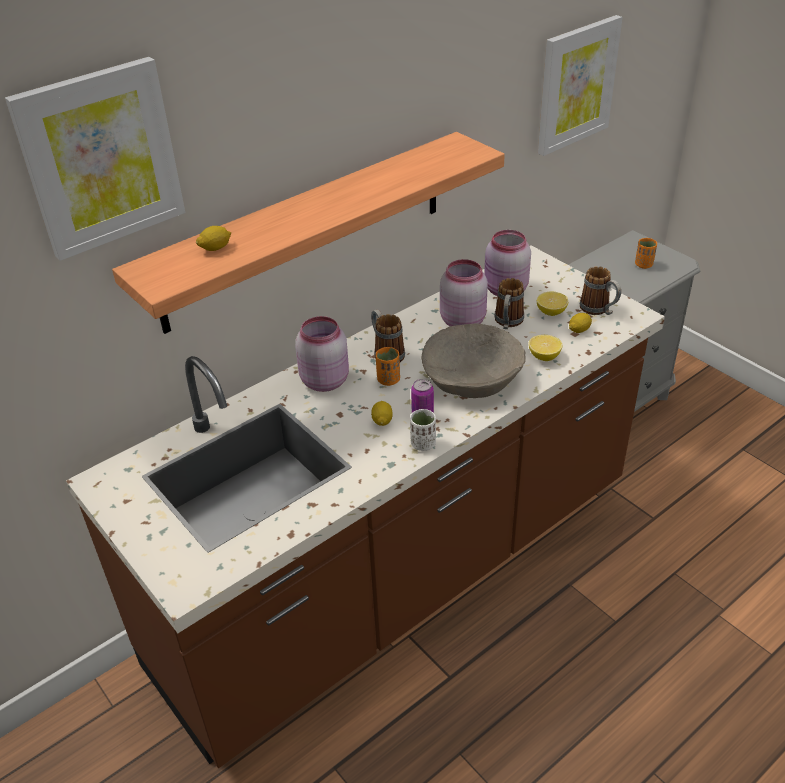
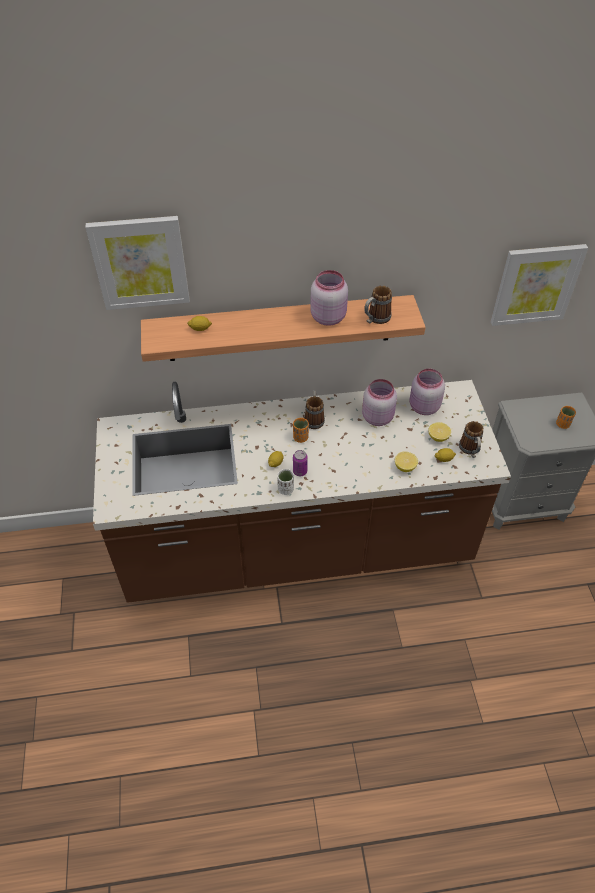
camera: 30 degrees right, 10 degrees up
(324, 380) = (265, 420): pink jar -> pink jar (328, 317)
(473, 377) = (350, 460): beige bowl -> none
(507, 323) = (403, 432): mug -> mug (375, 319)

